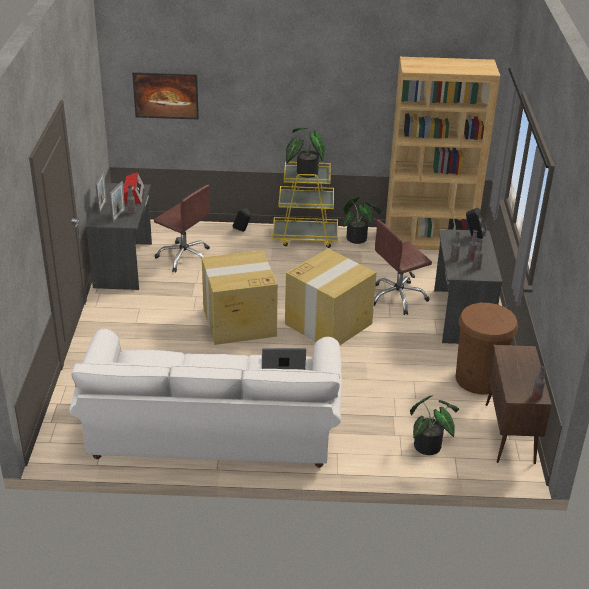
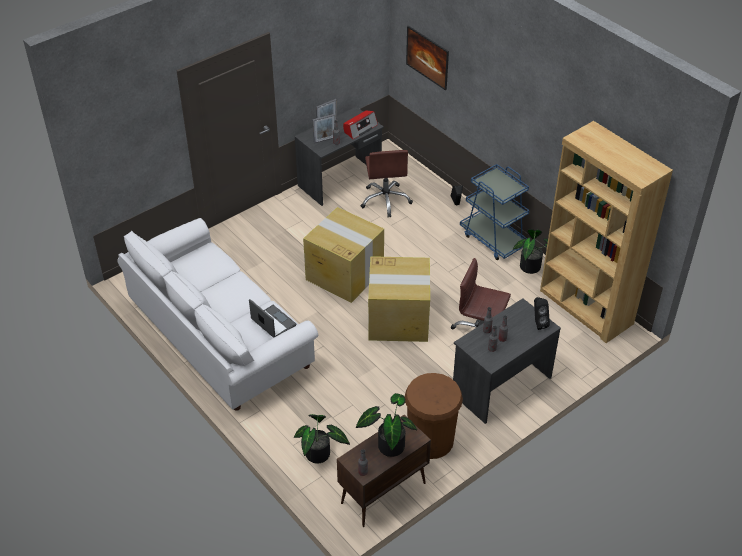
camera: 50 degrees right, 10 degrees up
(304, 173) = (498, 183): potted plant -> potted plant (388, 444)
(305, 237) = (493, 239): yellow cart -> blue cart

